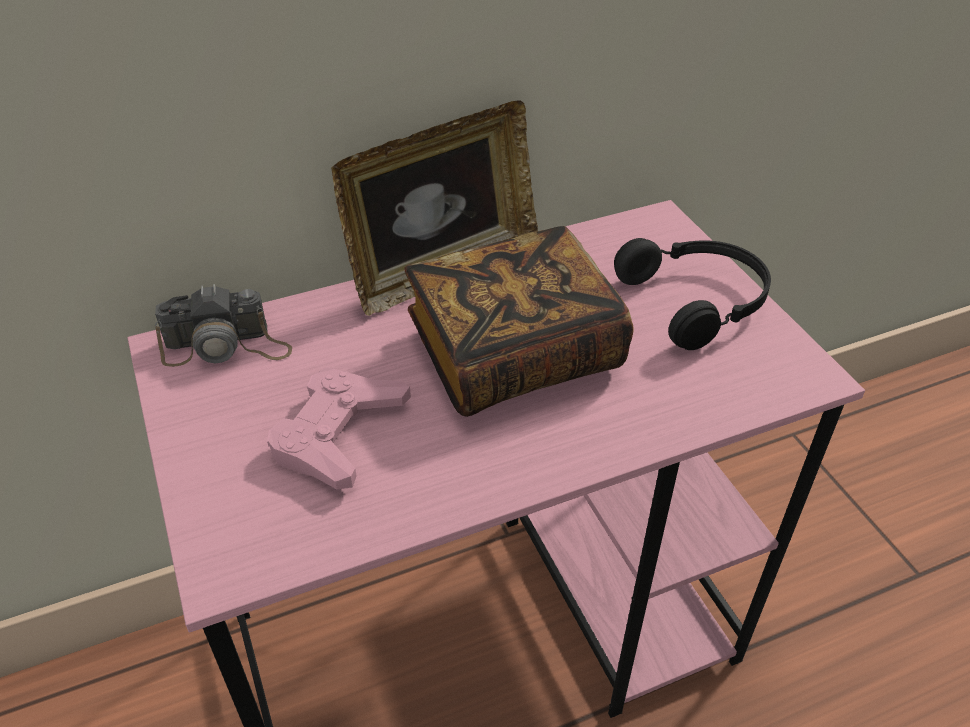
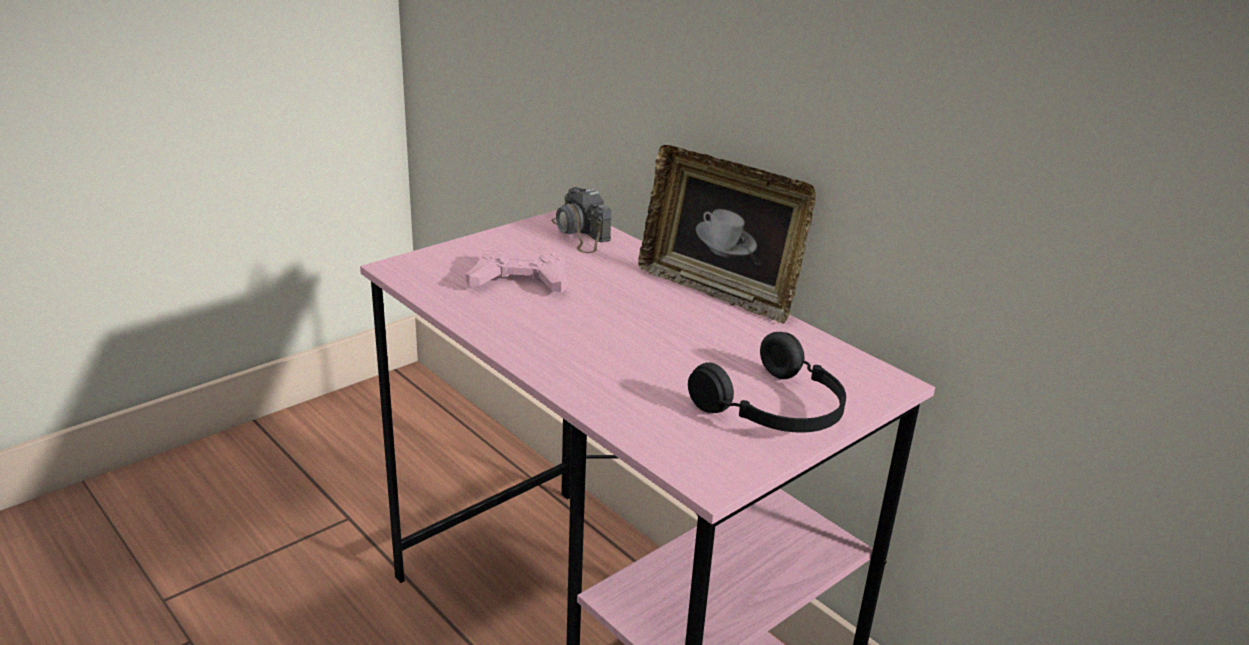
camera: 70 degrees right, 15 degrees down
(514, 353) = (641, 330): book -> none

